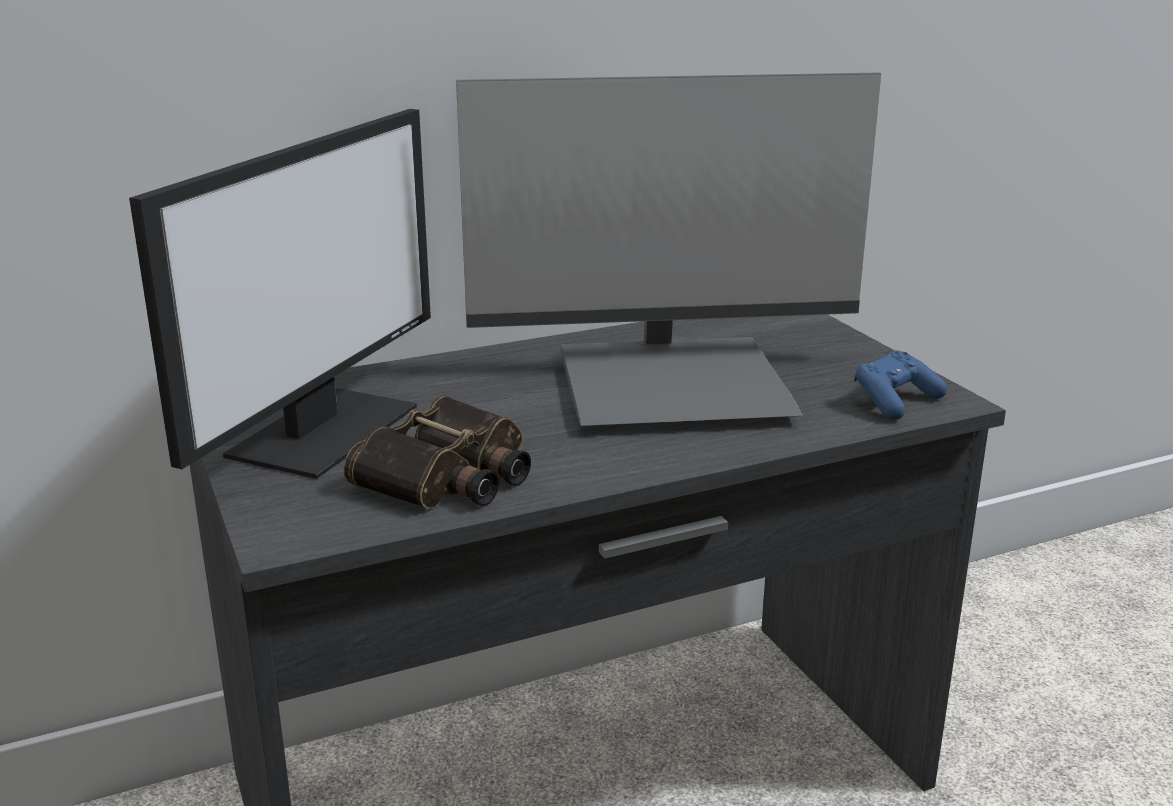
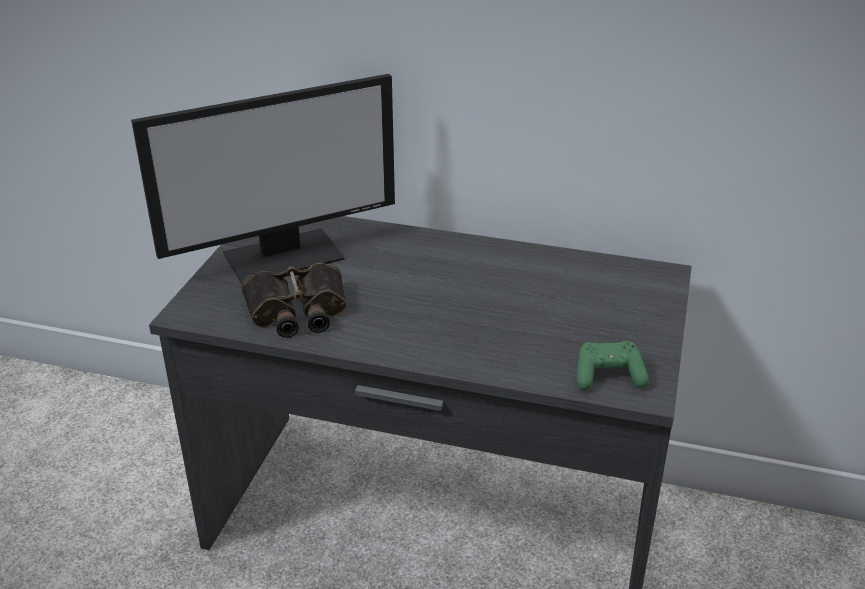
camera: 40 degrees right, 10 degrees up
(672, 384) = (496, 302): monitor -> none
(895, 401) = (608, 376): blue game controller -> green game controller

